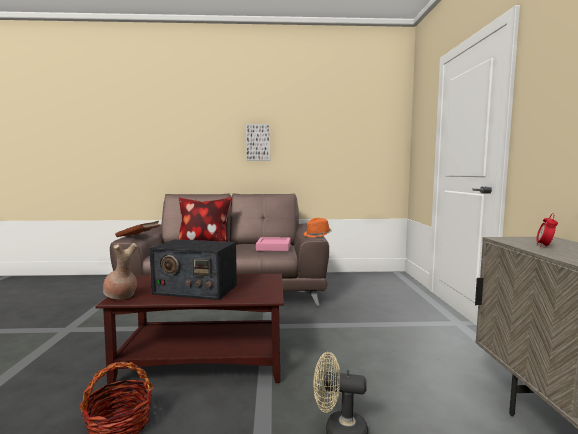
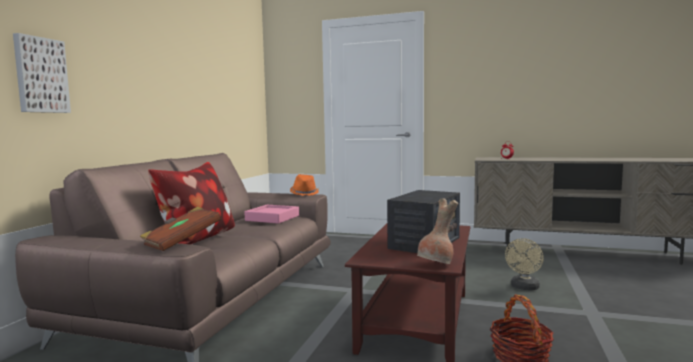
camera: 70 degrees left, 0 degrees up
(258, 142) = (155, 80): picture -> picture (40, 75)

